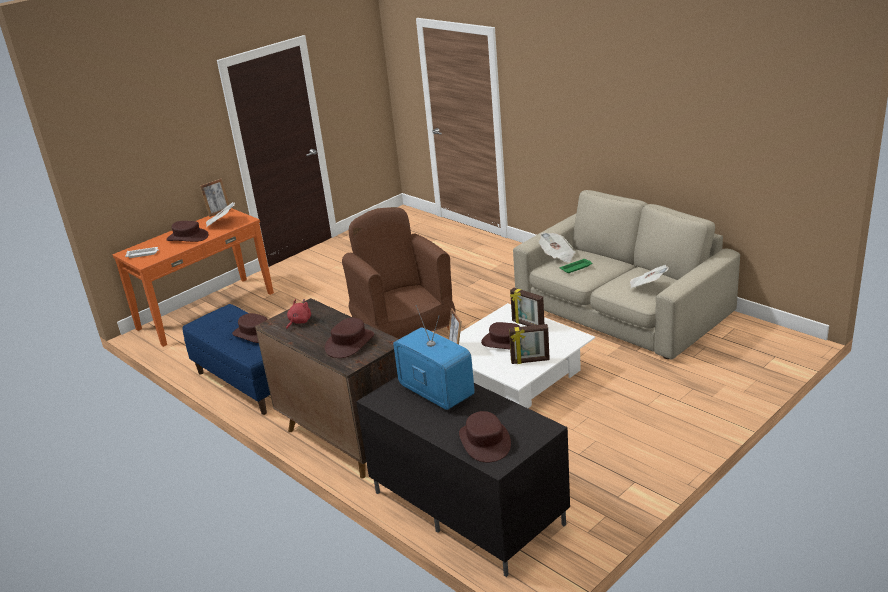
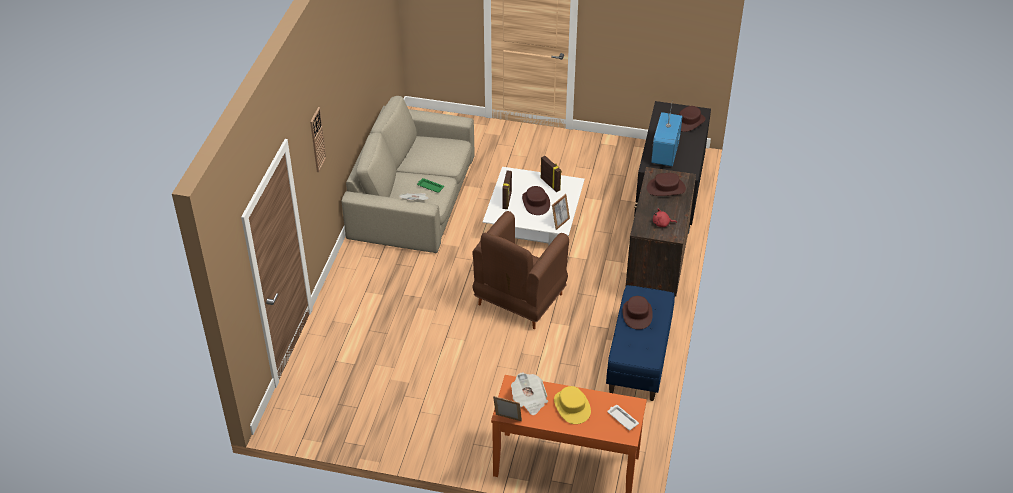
camera: 125 degrees left, 15 degrees up
(187, 237) = (572, 406): brown hat -> yellow hat
(551, 93) = (317, 139): none -> wall clock
(647, 286) = (440, 146): newspaper -> none

